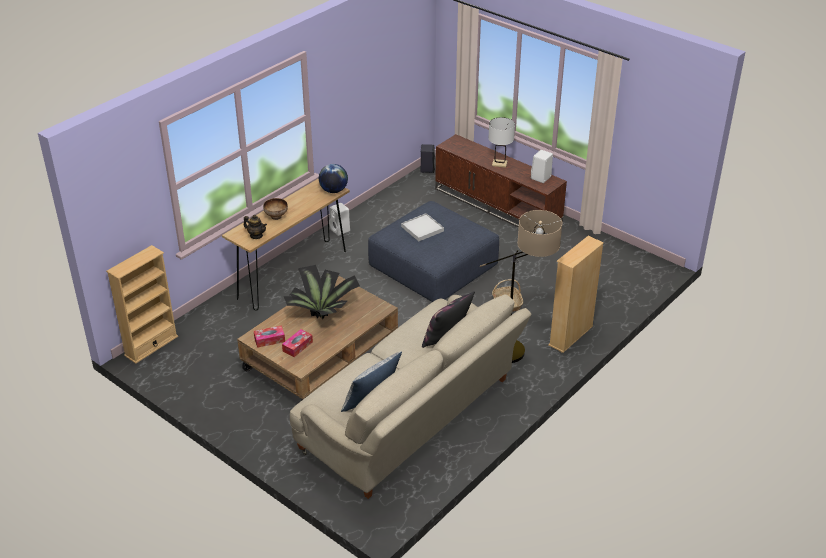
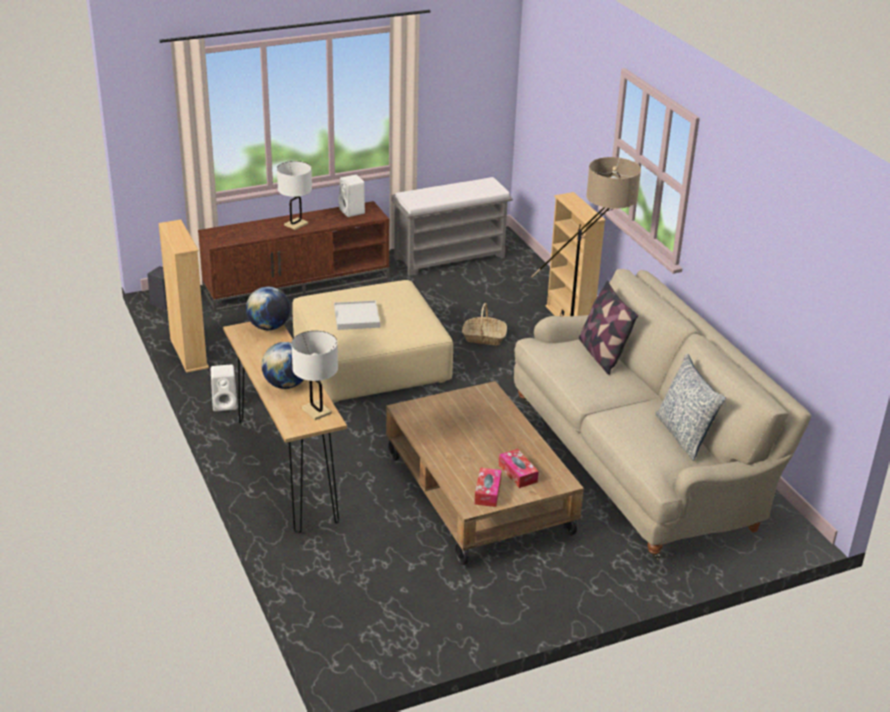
camera: 65 degrees left, 5 degrees down
(151, 346) = (337, 645): beige bookcase -> beige bookcase (188, 353)
(256, 236) = (316, 411): teapot -> white table lamp
(276, 217) = (286, 384): bowl -> globe
(322, 311) = (459, 435): potted plant -> none
(434, 266) = (371, 360): blue ottoman -> beige ottoman
(602, 255) = (450, 257): none -> grey bench

